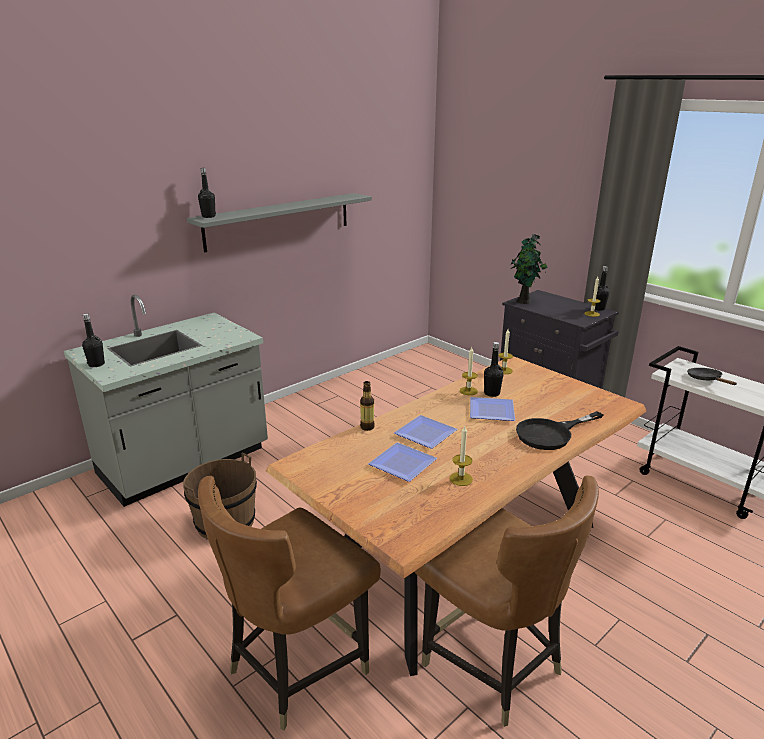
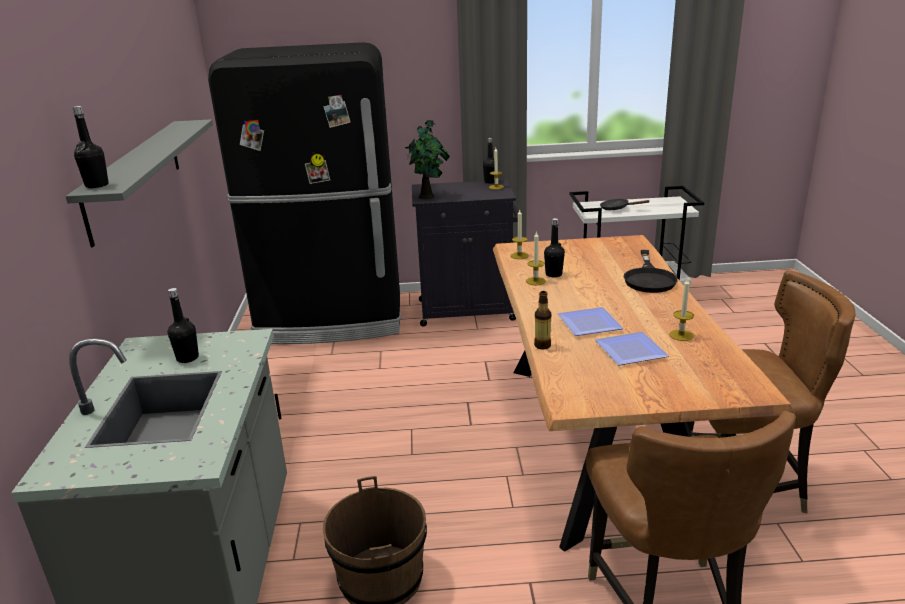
camera: 50 degrees left, 0 degrees up
(96, 364) = (131, 468): black bottle -> black bottle (187, 358)
(451, 375) = (331, 319): none -> black fridge
(493, 412) = (587, 285): plate -> none

